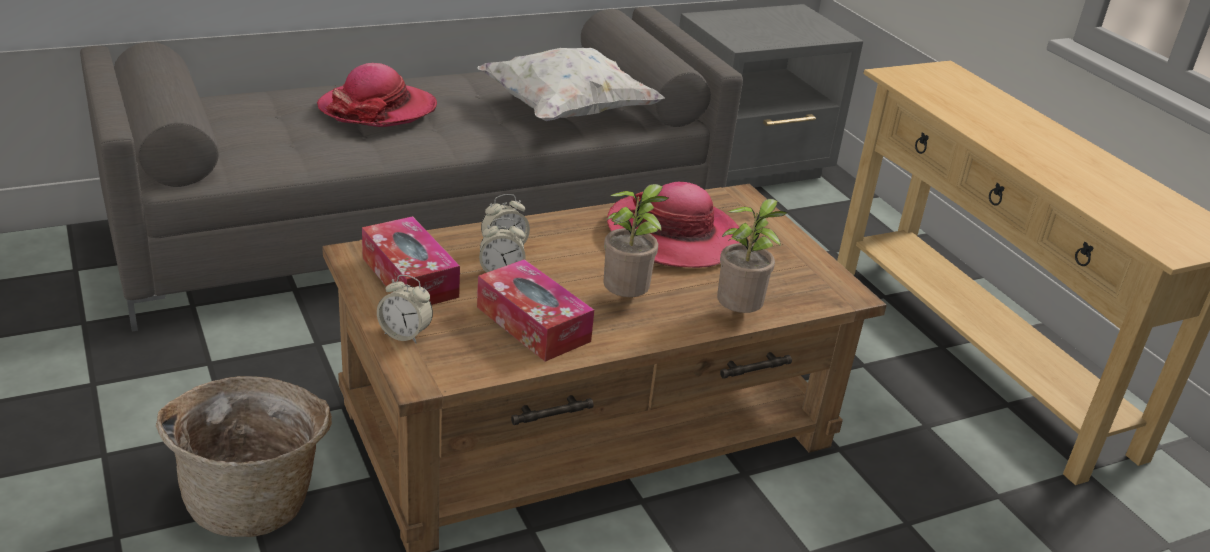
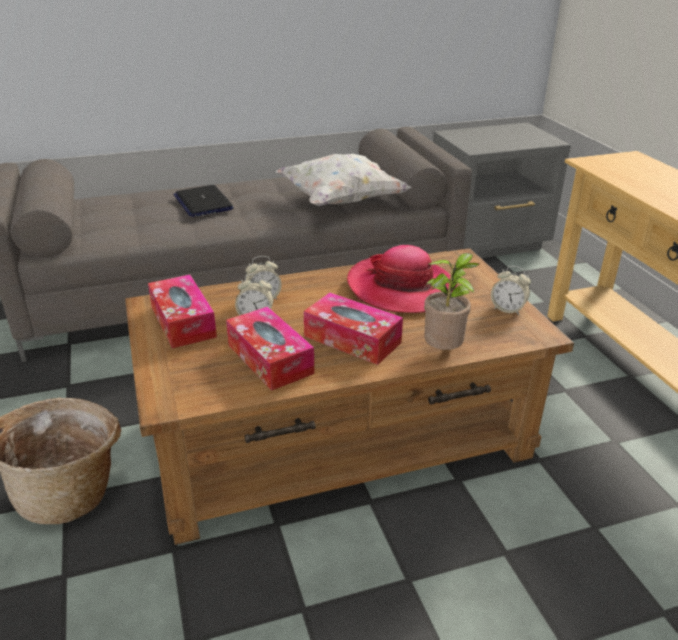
camera: 10 degrees right, 0 degrees up
(378, 109) = (203, 202): hat -> laptop
(405, 334) = (164, 367): alarm clock -> alarm clock (508, 309)
(627, 300) = (352, 339): potted plant -> tissue box

